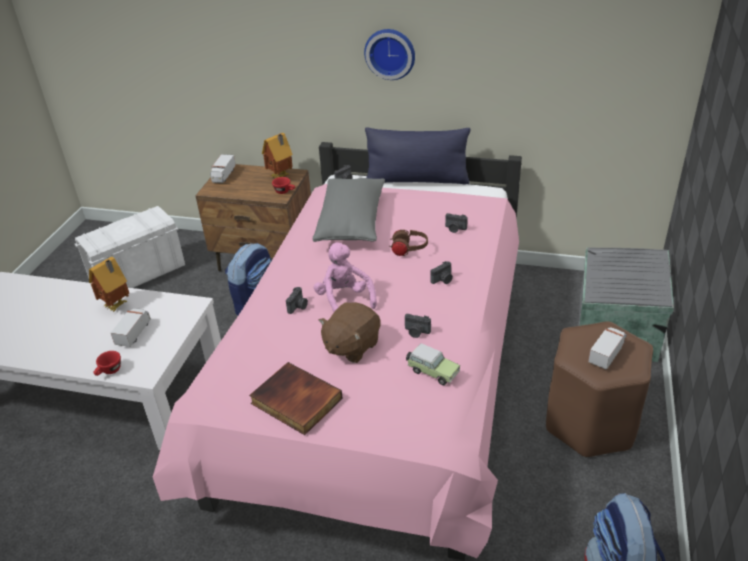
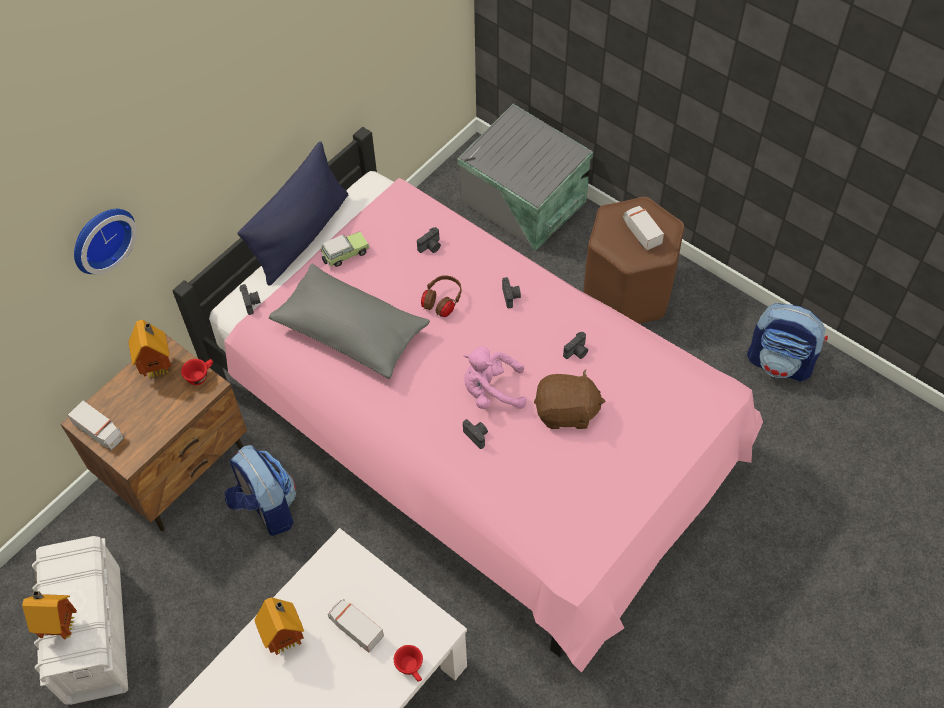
camera: 65 degrees left, 20 degrees up
(109, 231) = (62, 626): none -> toy house
(295, 401) = (618, 485): book -> none
(351, 346) = (566, 412): brown plush toy -> brown plush toy turned 60 degrees counterclockwise
(390, 53) = (216, 134): wall clock -> wall clock (100, 238)
(432, 371) = (635, 364): toy car -> toy car (344, 255)

